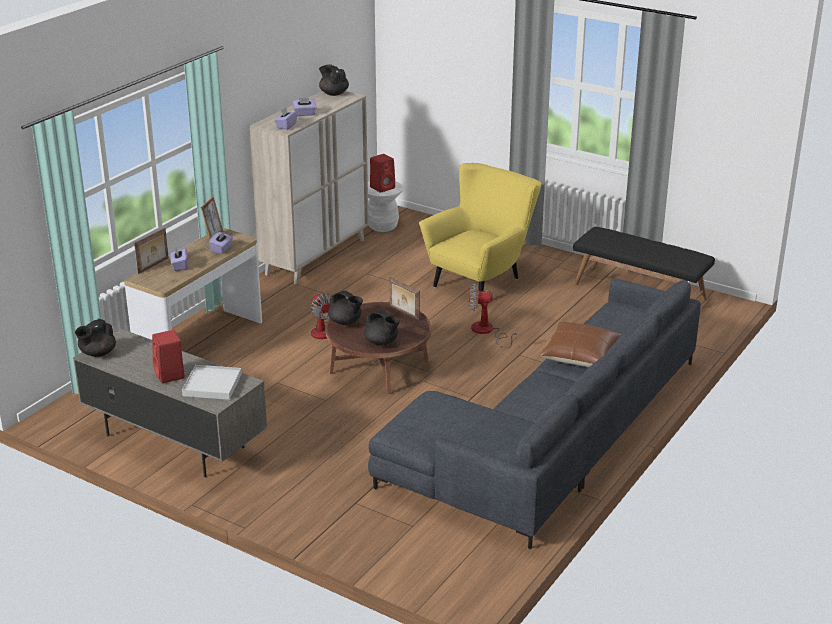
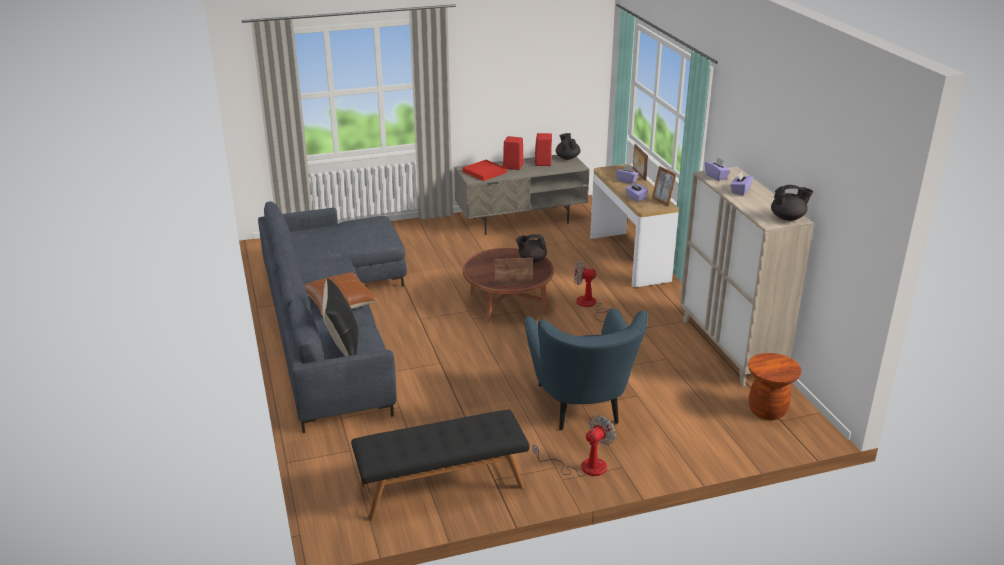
camera: 130 degrees right, 0 degrees up
(212, 385) = (484, 172): white tray -> red tray
(381, 342) = (486, 262): black teapot -> none
(382, 226) = (767, 410): white stool -> brown stool
(383, 187) = (772, 366): red speaker -> red speaker (543, 163)
(481, 280) = (581, 408): yellow armchair -> blue armchair
(487, 332) = (492, 366): fan -> fan (583, 467)
(628, 320) = (343, 345): none -> black pillow

